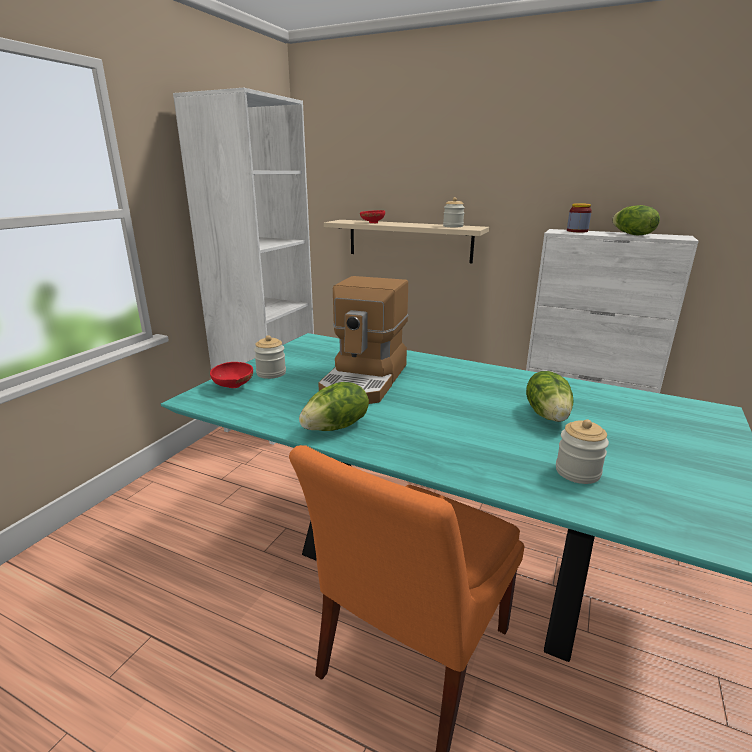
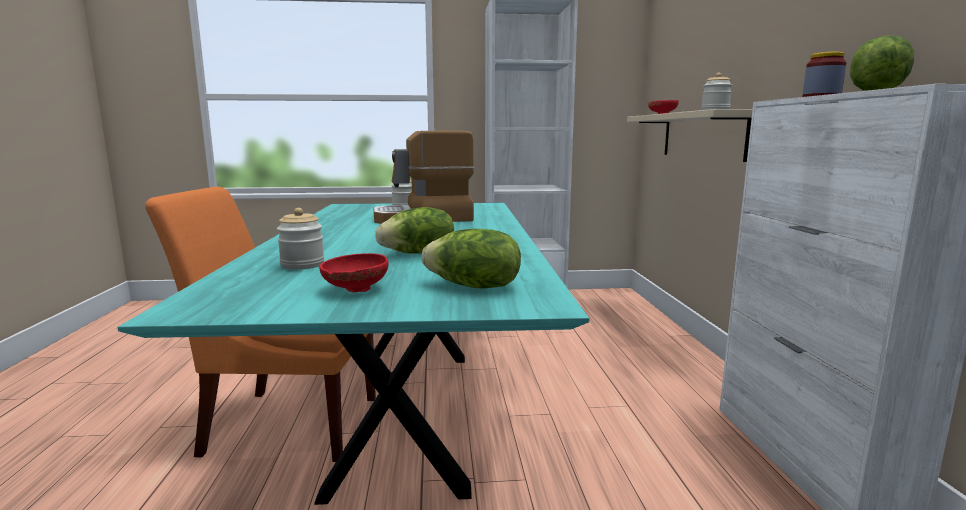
camera: 60 degrees right, 10 degrees down
(233, 386) = (370, 206): red bowl -> red bowl (354, 289)
(336, 427) = (329, 223): lettuce -> lettuce (473, 287)

